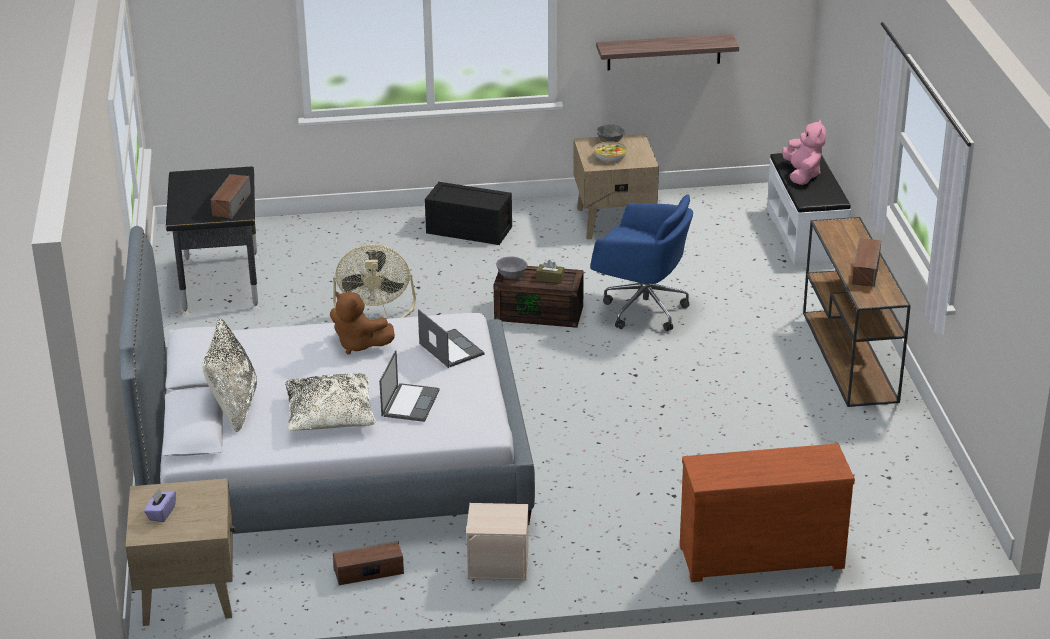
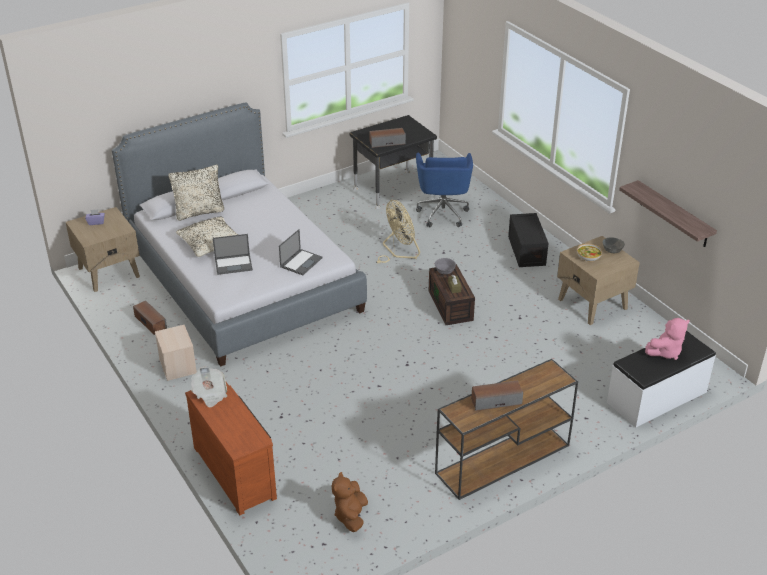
camera: 65 degrees right, 5 degrees up
(359, 345) = (286, 231): brown plush toy -> brown plush toy (351, 516)
(640, 310) = (487, 346): blue office chair -> blue office chair (442, 213)
(713, 472) = (210, 394): none -> newspaper

